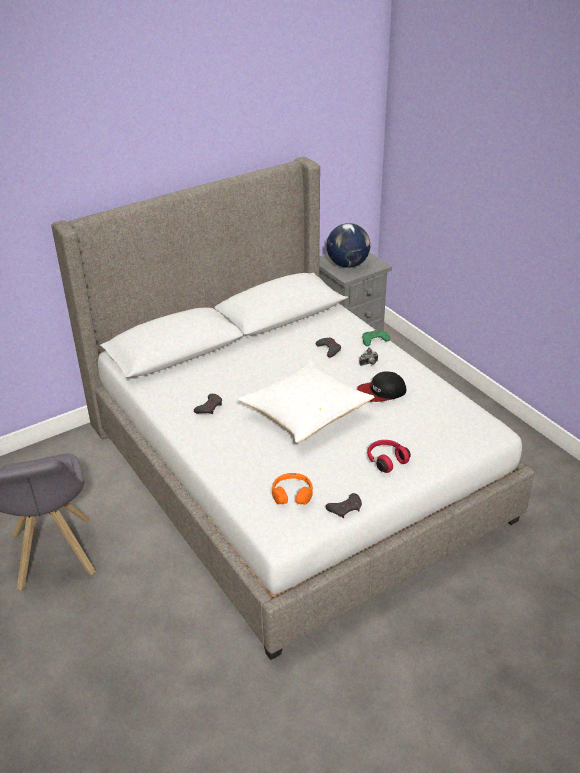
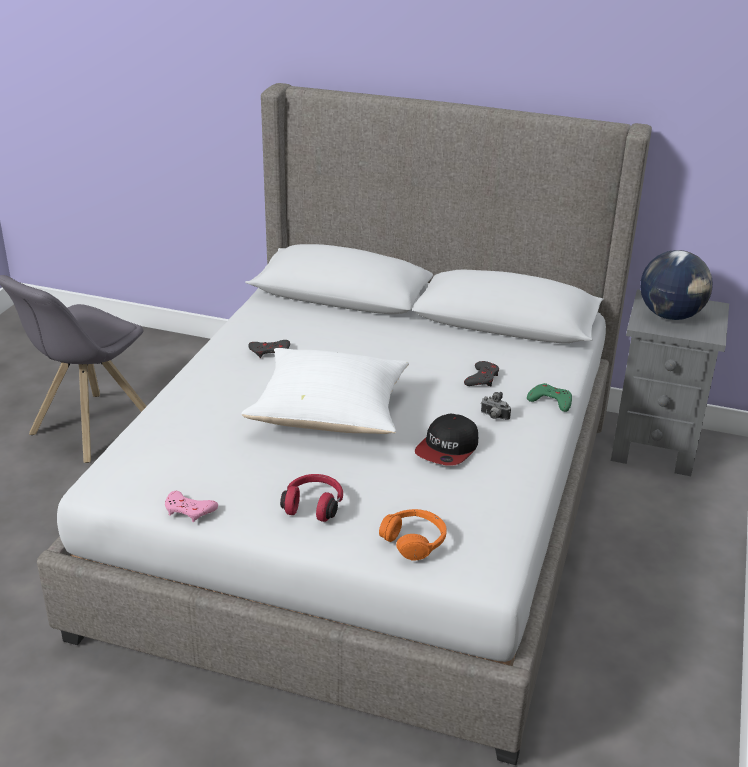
camera: 50 degrees right, 5 degrees down
(292, 494) = (173, 462): orange headphones -> orange headphones (414, 541)
(345, 508) = (189, 510): grey game controller -> pink game controller
(381, 392) = (448, 449): cap -> cap turned 90 degrees counterclockwise

